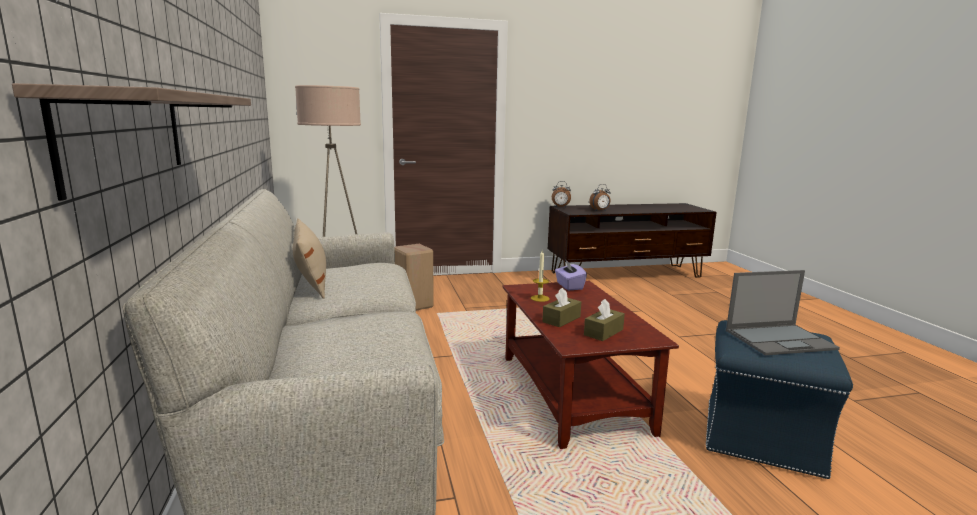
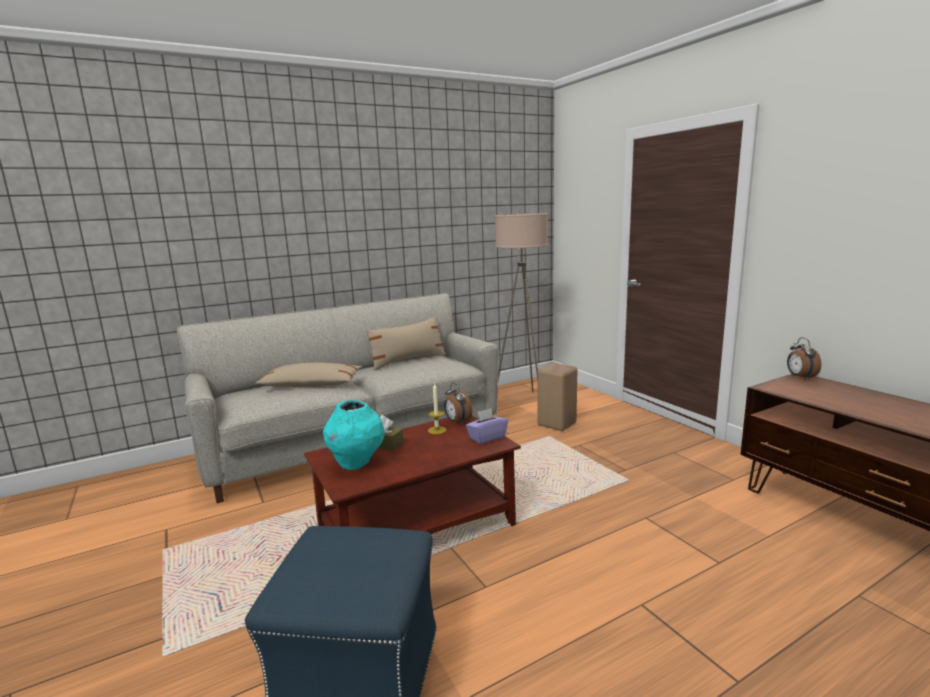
camera: 75 degrees right, 0 degrees up
(127, 135) = (226, 262): shelf -> none
(344, 331) = (311, 385): none -> beige pillow
(600, 210) = (832, 399): alarm clock -> alarm clock (457, 422)
(603, 332) = (356, 464): brown tissue box -> turquoise vase
(780, 339) = (346, 562): laptop -> none

